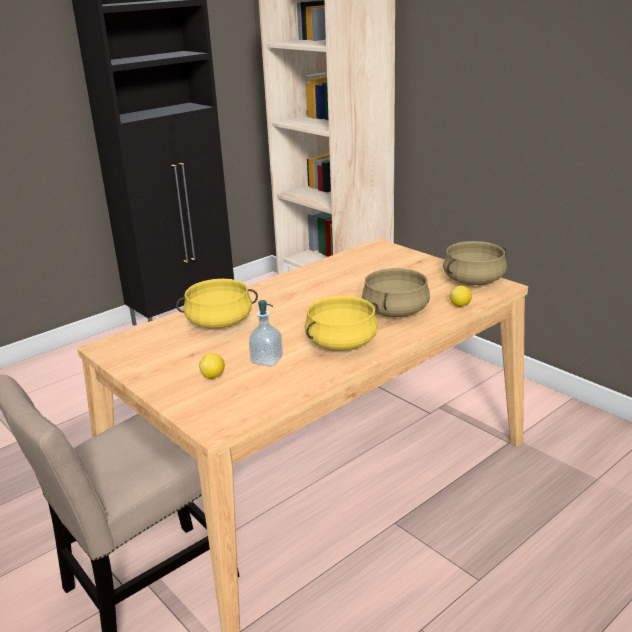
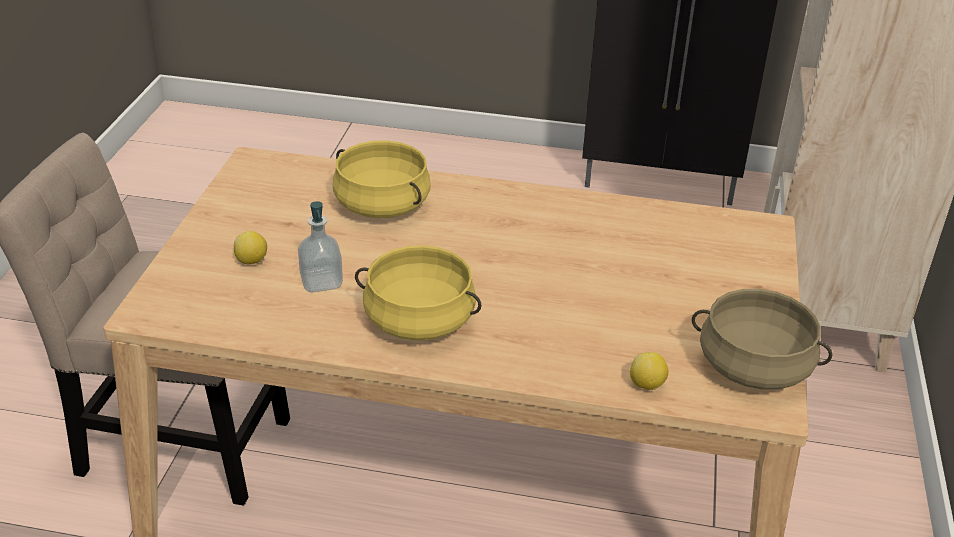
camera: 50 degrees right, 10 degrees up
(395, 311) = (560, 329): beige cooking pot -> none

